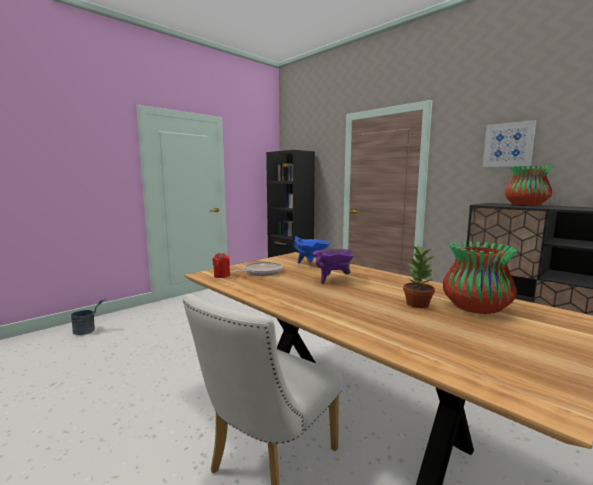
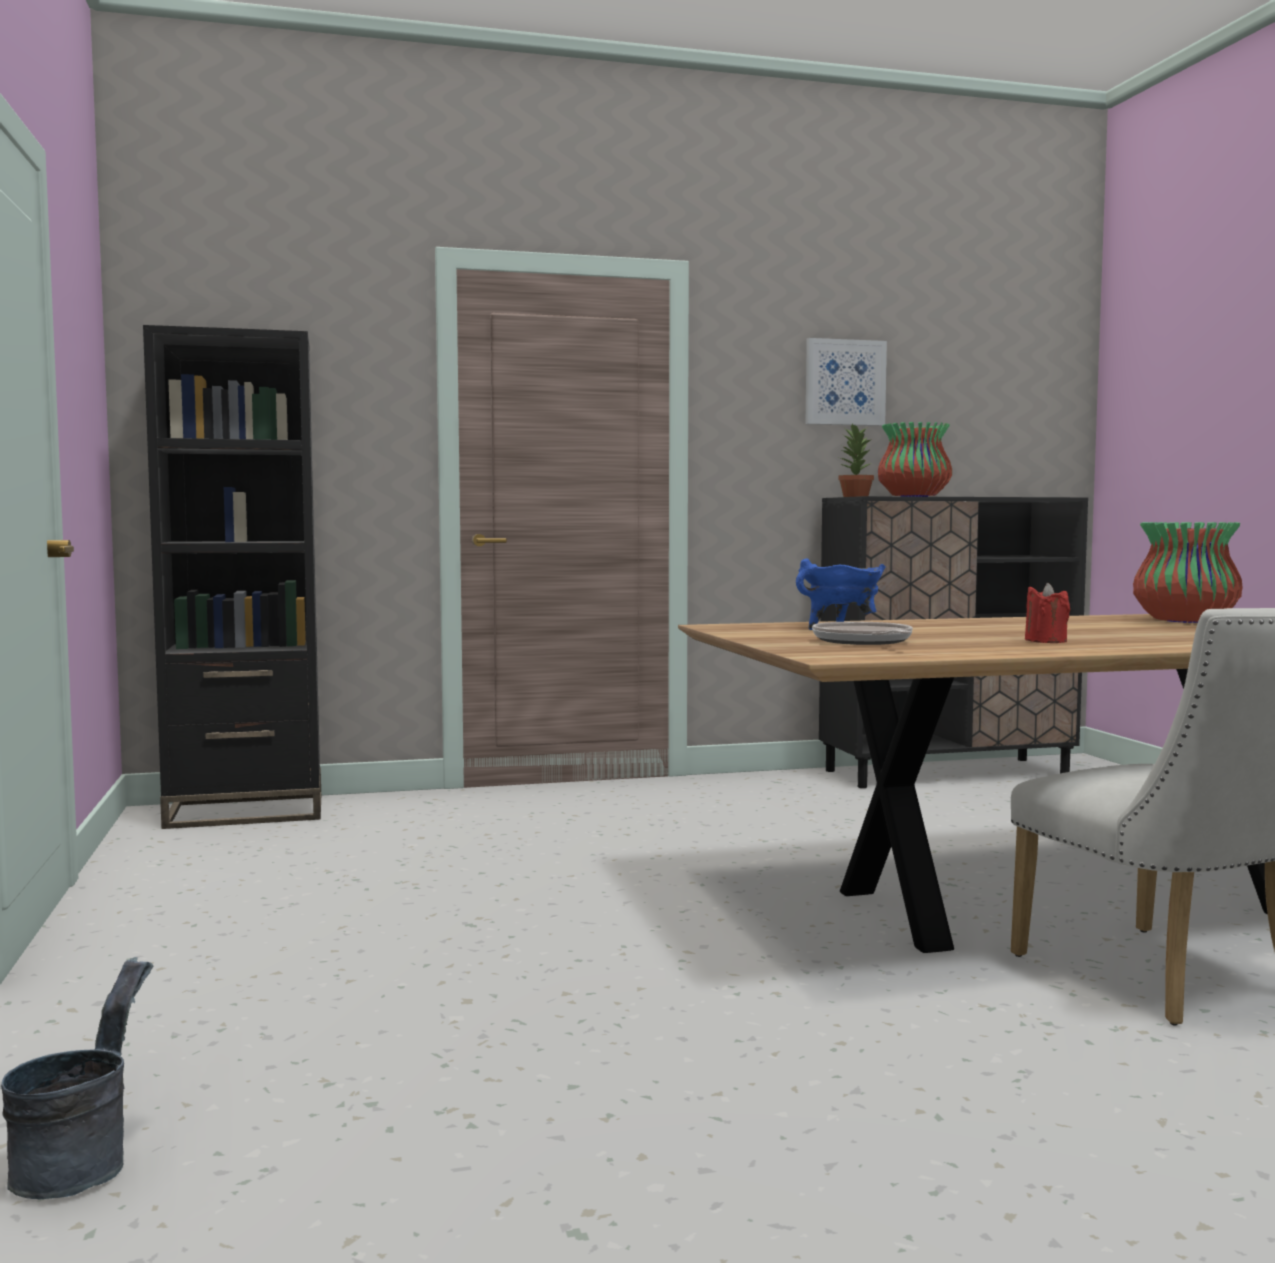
camera: 60 degrees left, 5 degrees down
(222, 275) = (863, 653): red candle -> red candle (1045, 641)
(332, 279) = (977, 630): purple cooking pot -> none
(417, 304) = (1153, 627): potted plant -> potted plant (854, 497)

